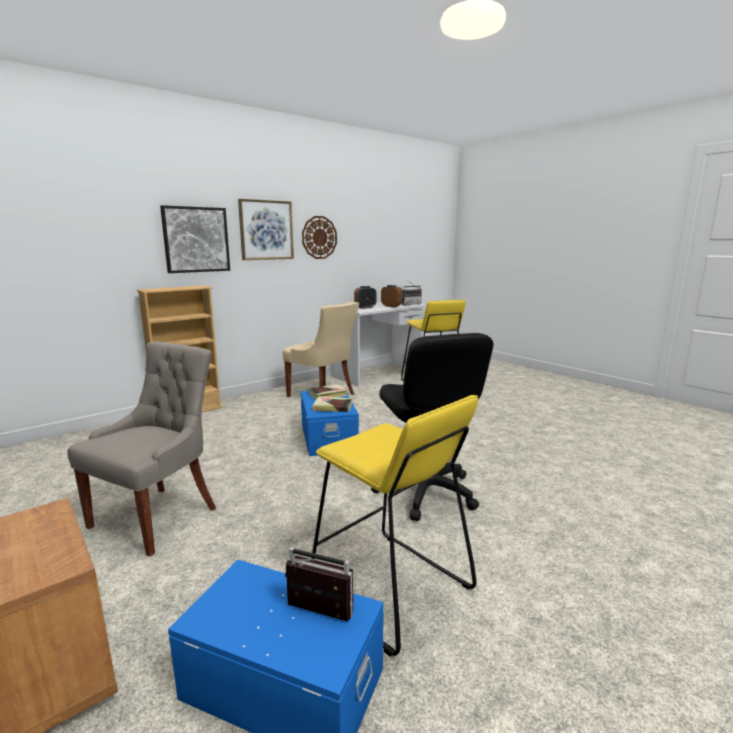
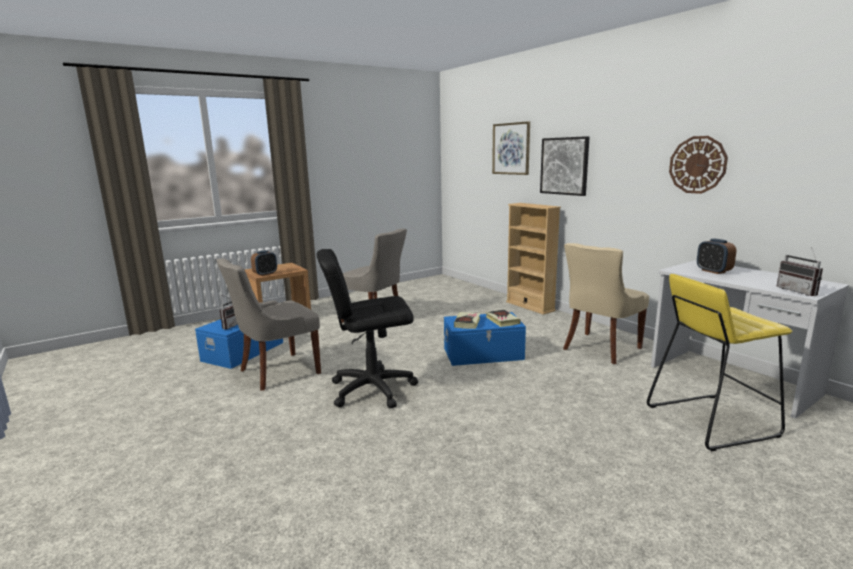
camera: 95 degrees right, 0 degrees up
(266, 230) = (627, 156): picture -> picture (511, 148)
(390, 588) = (277, 372): yellow stool -> grey chair
(391, 306) = (752, 282): alarm clock -> alarm clock (265, 274)

